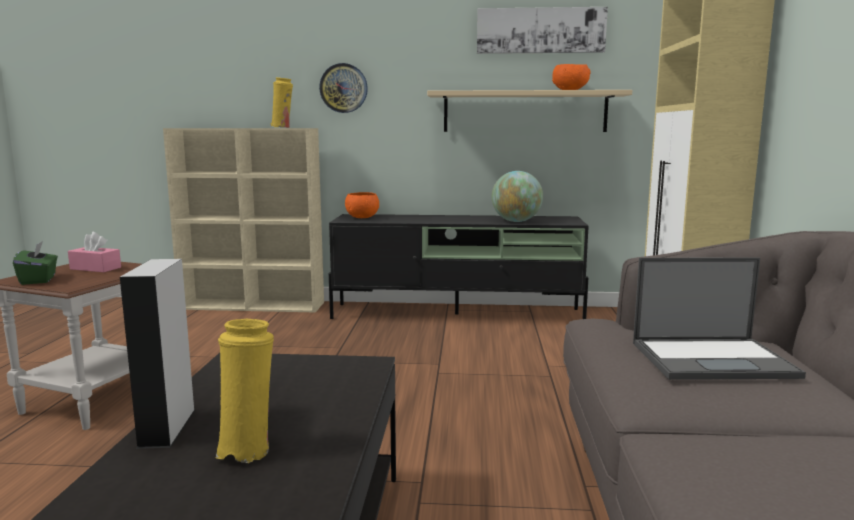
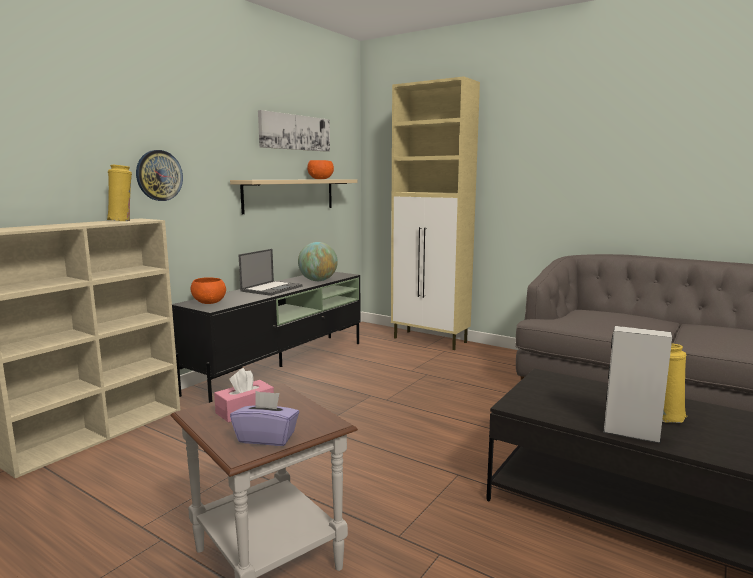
camera: 60 degrees left, 0 degrees up
(39, 280) = (266, 438): green tissue box -> purple tissue box
(713, 359) = (613, 318): laptop -> laptop (272, 288)

